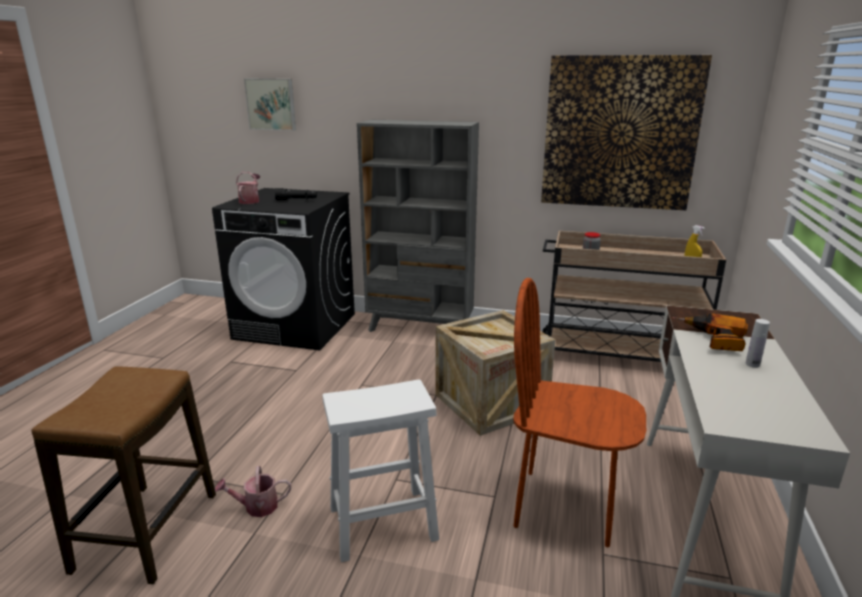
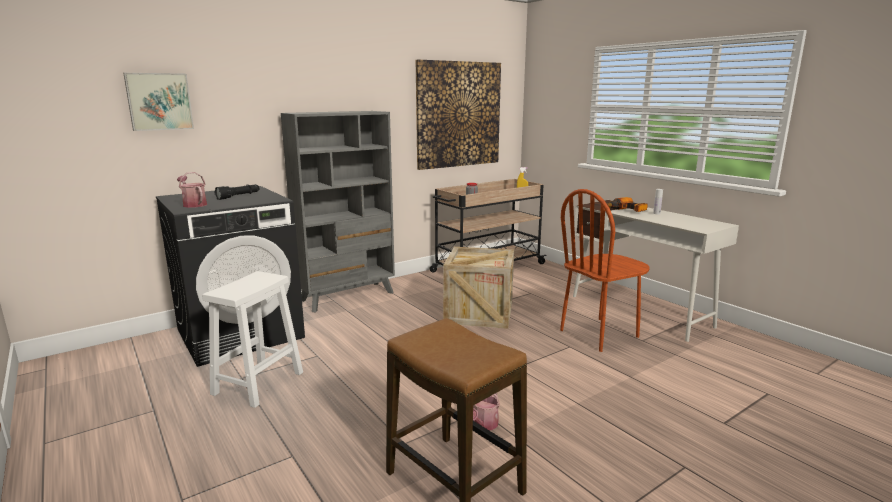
camera: 50 degrees left, 5 degrees down
(384, 522) = (555, 385): white stool -> white stool (259, 382)

